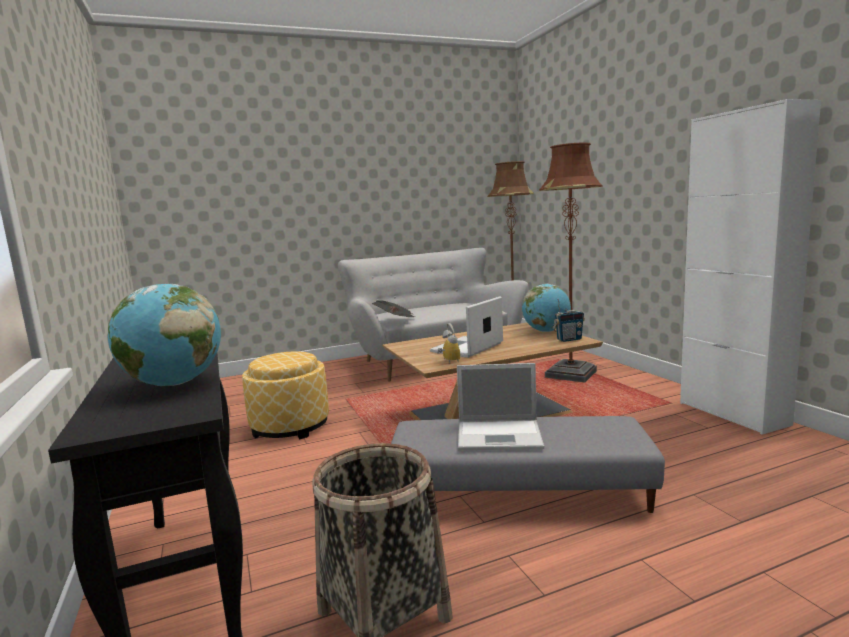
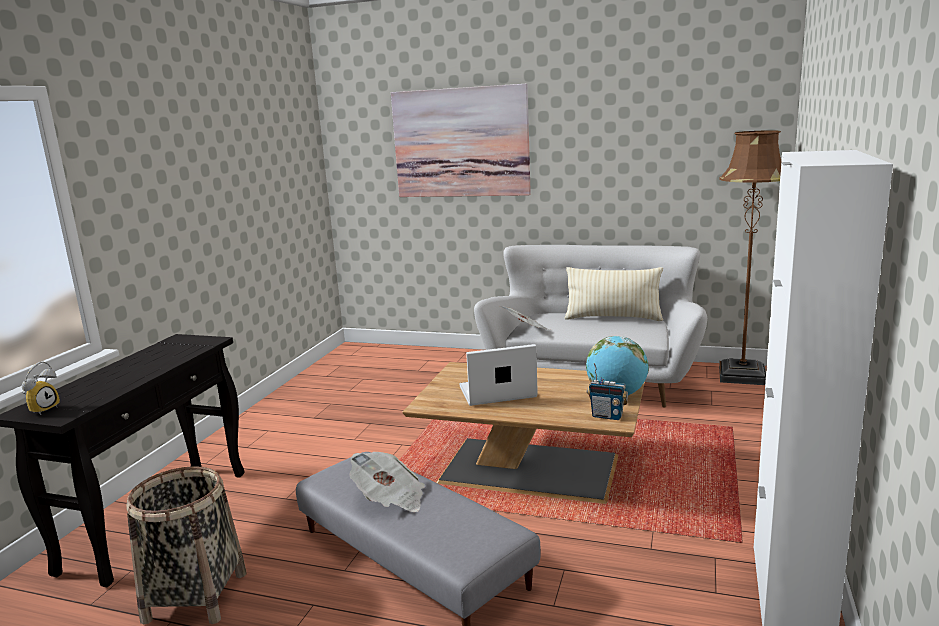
camera: 40 degrees right, 5 degrees up
(174, 384) = (110, 386): globe -> none
(277, 172) = (461, 143): none -> picture
(290, 426) = (369, 417): ottoman -> none
(440, 306) = (613, 318): none -> beige pillow
(447, 361) = (446, 404): alarm clock -> alarm clock (43, 409)
(501, 435) = (390, 499): laptop -> newspaper
(570, 374) = (703, 454): brown floor lamp -> none

